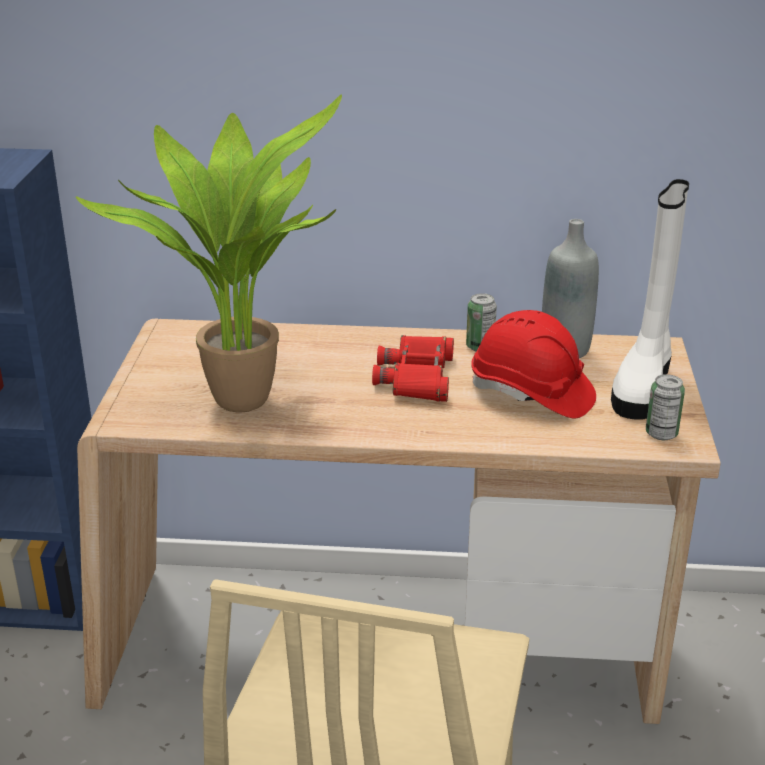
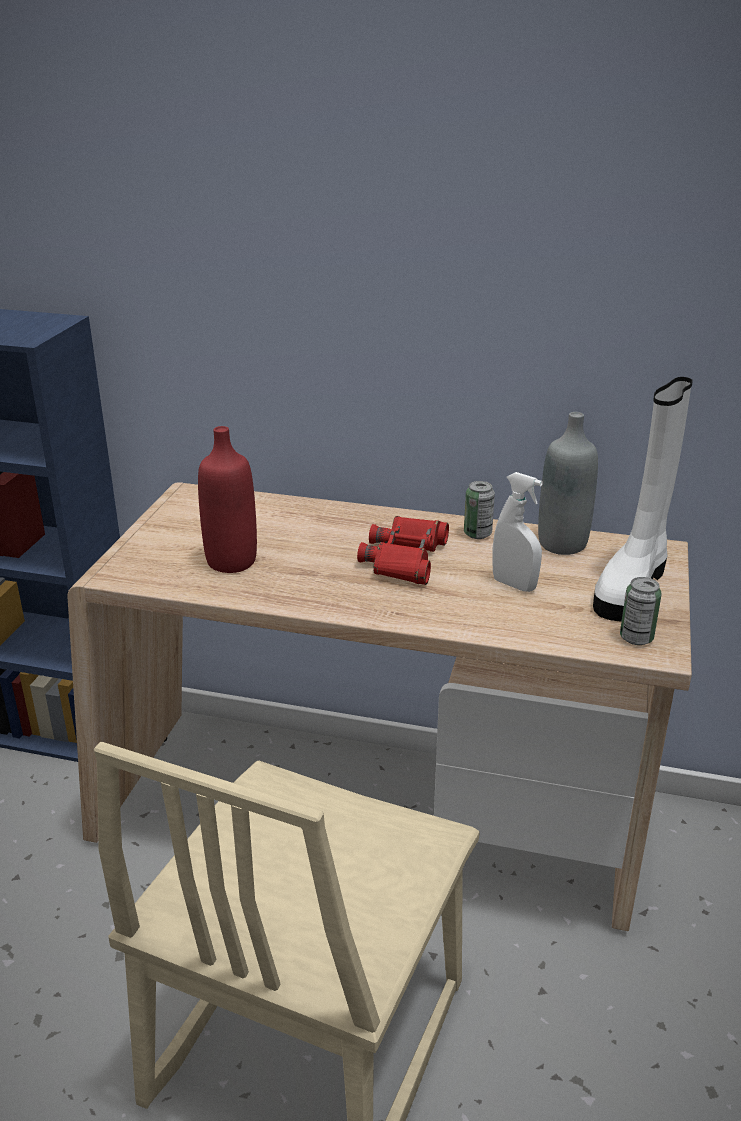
camera: 10 degrees right, 0 degrees up
(242, 396) = (231, 561): potted plant -> red bottle
(531, 394) = (514, 585): red hard hat -> white spray bottle

